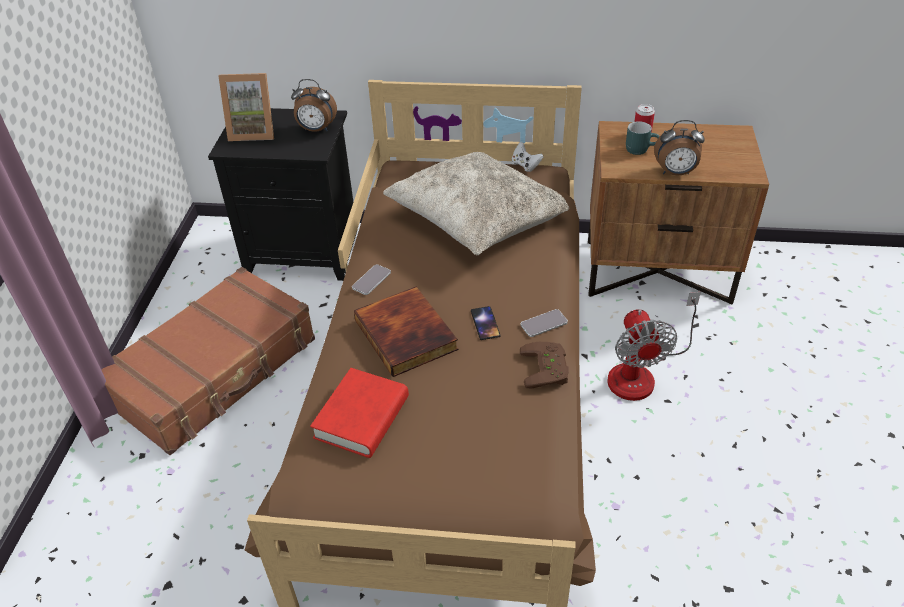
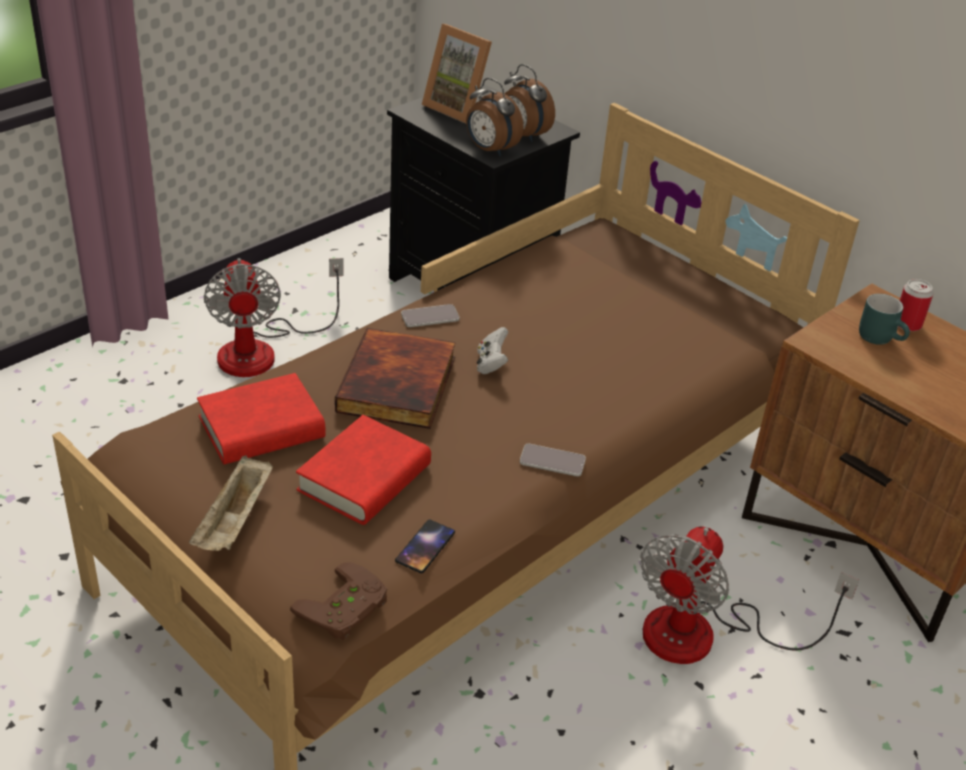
camera: 35 degrees right, 5 degrees down
(216, 372) = (263, 350): brown suitcase -> fan
(422, 488) = (235, 521): none -> beige tray
(461, 406) = (364, 478): none -> red book
(477, 219) = (620, 322): beige pillow -> none
(485, 323) = (490, 422): phone -> phone (425, 547)
(525, 165) = (753, 301): white game controller -> white game controller (491, 364)
(548, 368) = (497, 504): brown game controller -> brown game controller (346, 609)
(675, 173) = (889, 385): alarm clock -> alarm clock (490, 150)

